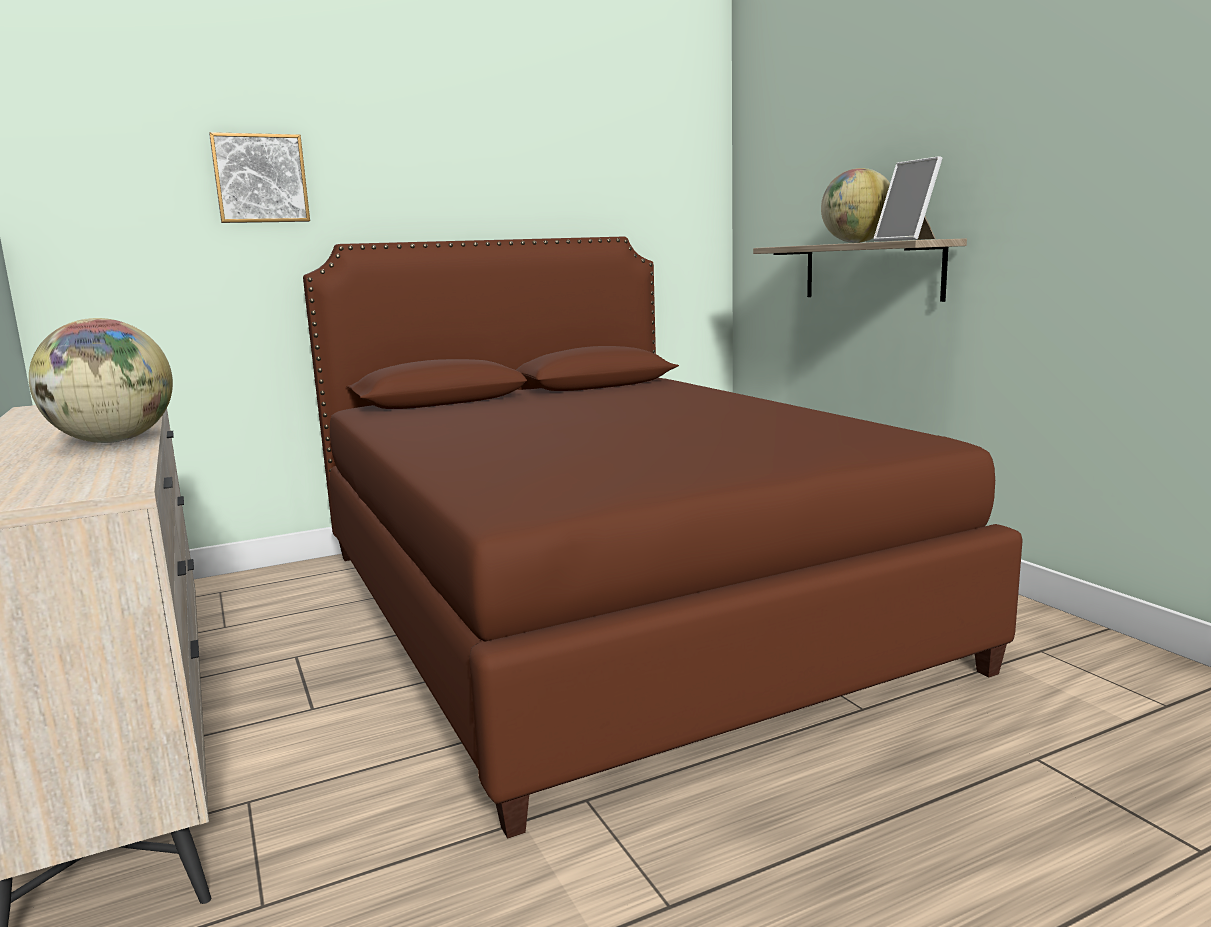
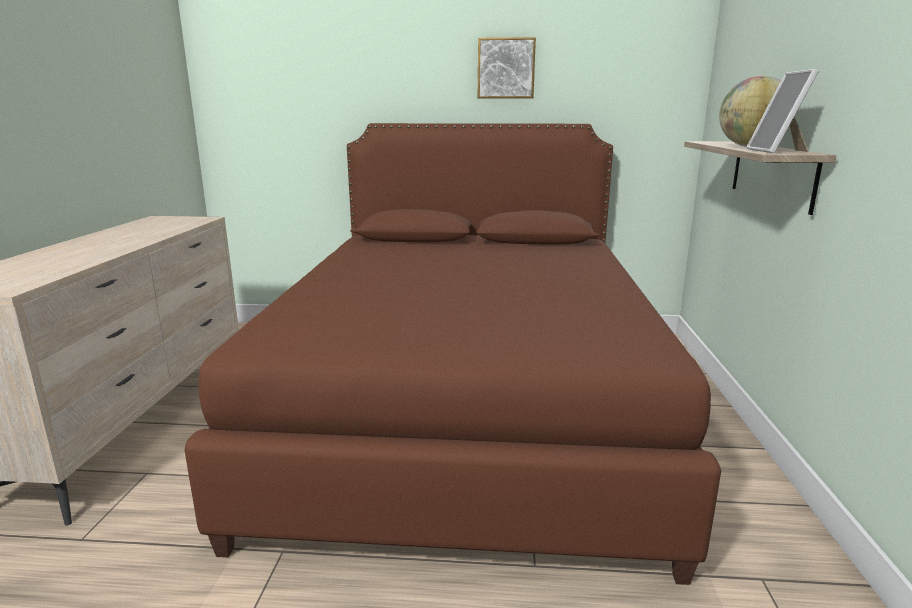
camera: 30 degrees right, 5 degrees up
(113, 441) = (103, 252): globe -> none
(260, 179) = (330, 78): picture -> picture (506, 68)

